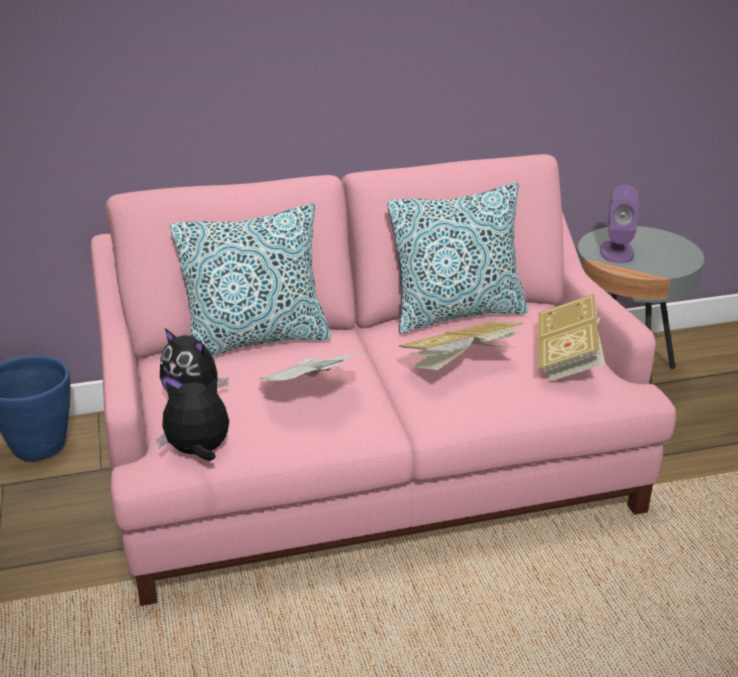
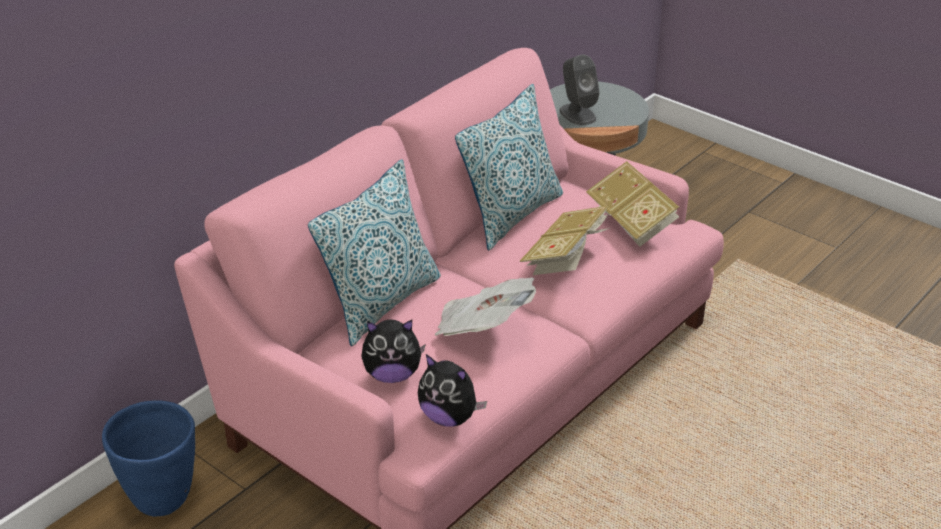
camera: 35 degrees left, 5 degrees up
(198, 452) = (449, 417): plush toy -> plush toy turned 105 degrees counterclockwise
(616, 252) = (577, 114): purple speaker -> grey speaker

